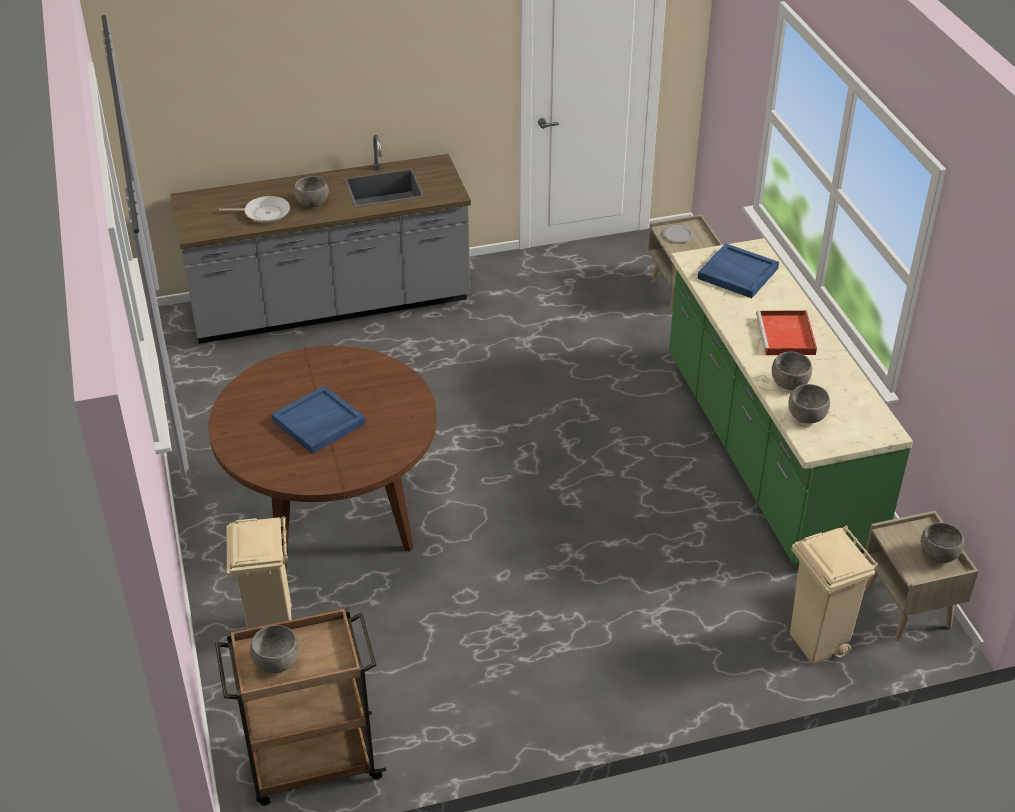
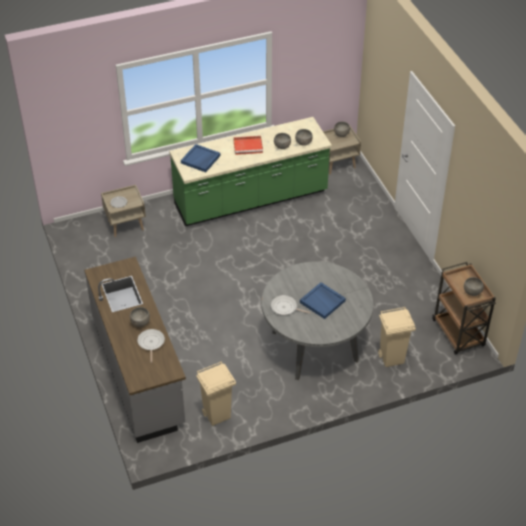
camera: 95 degrees left, 5 degrees up
(316, 373) = (285, 307): none -> frying pan
(334, 516) = (314, 346): brown dining table -> grey dining table
(817, 644) = (362, 189): beige trash can -> beige trash can (217, 415)

